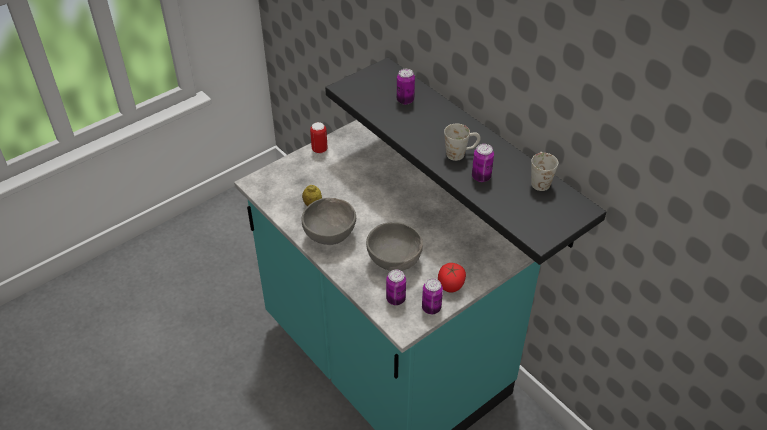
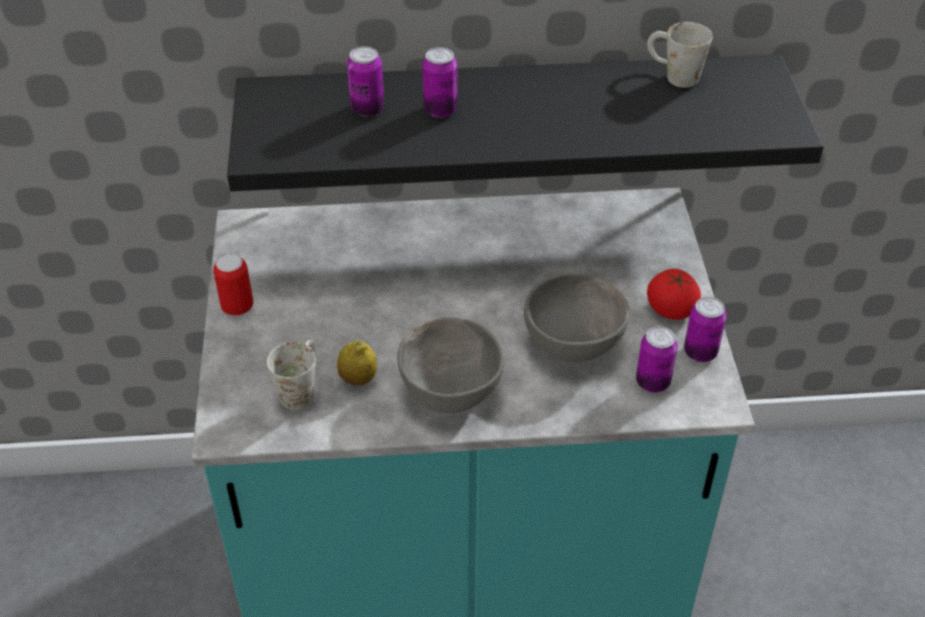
camera: 55 degrees left, 0 degrees up
(461, 153) = (548, 114): white mug -> white mug (301, 388)
(481, 177) = (618, 120): can -> can (440, 110)

